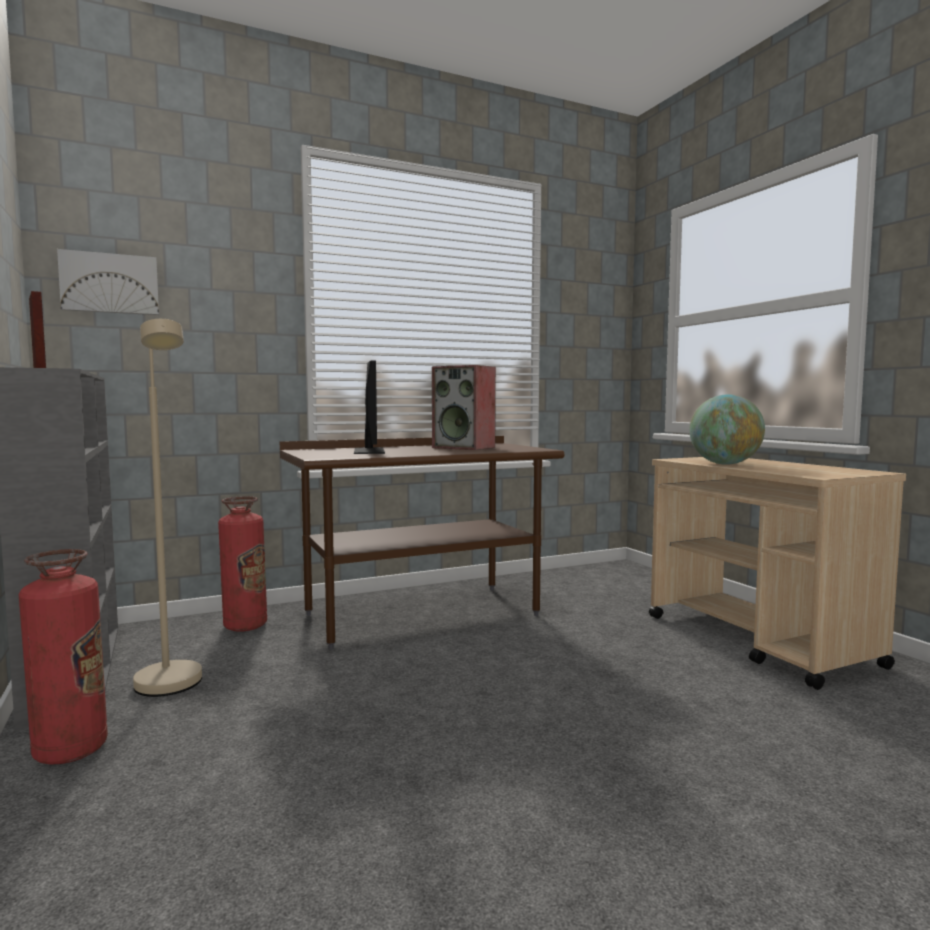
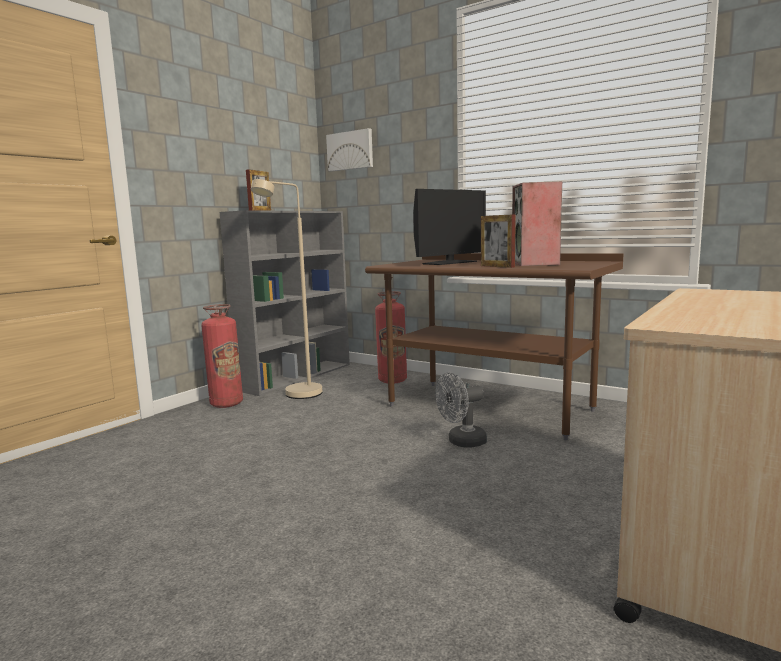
camera: 60 degrees right, 5 degrees up
(461, 451) = (497, 266): none -> picture frame
(488, 649) = (461, 442): none -> grey fan
(725, 464) = (702, 300): globe -> none

